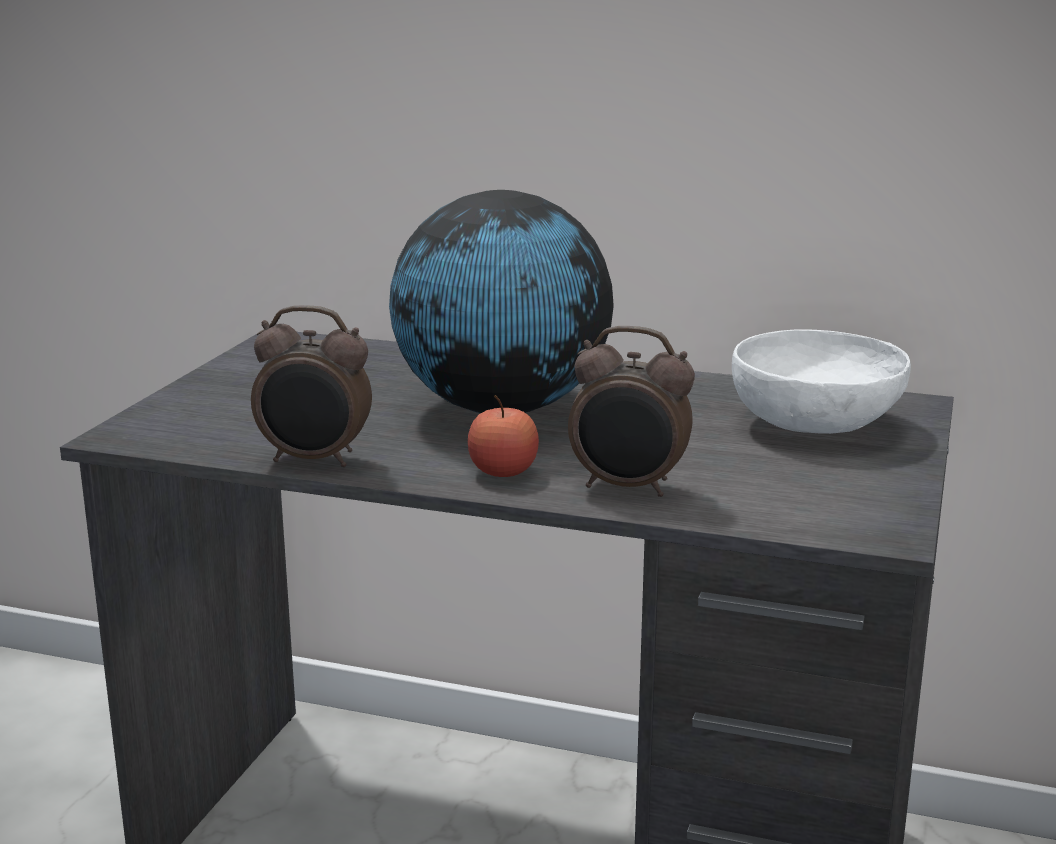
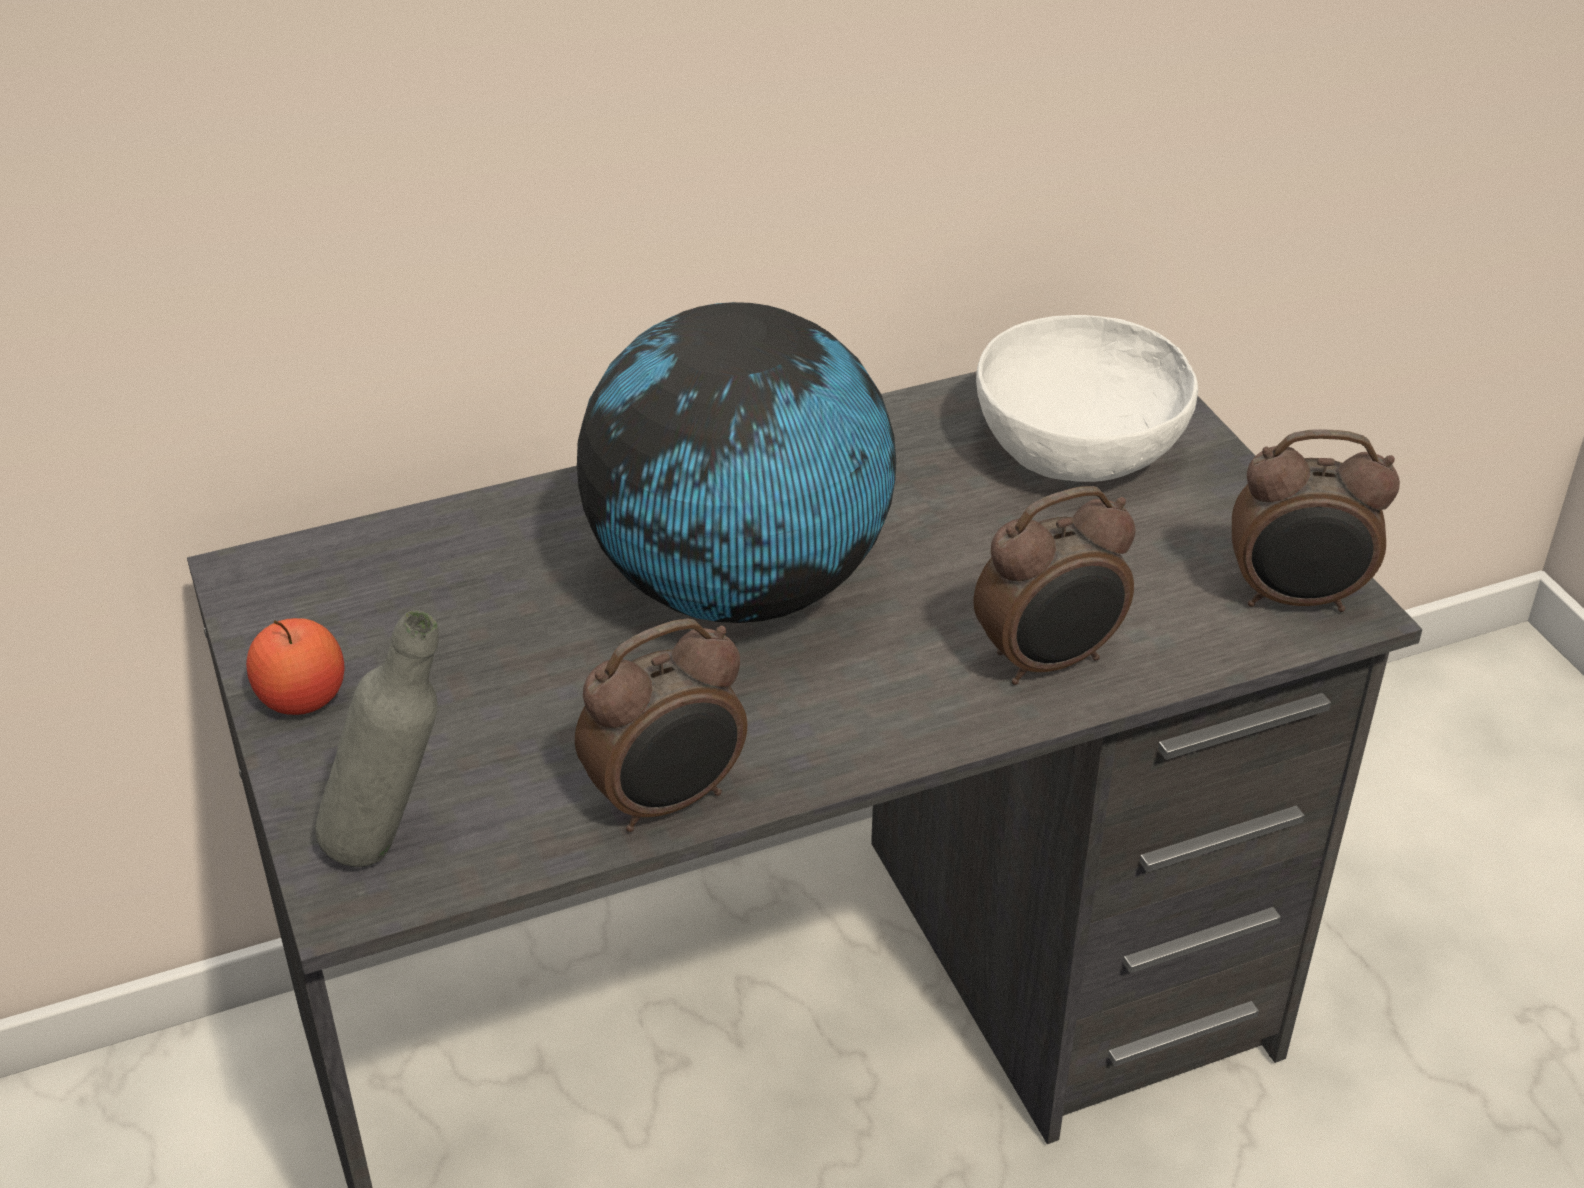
camera: 40 degrees left, 20 degrees up
(168, 429) = (394, 843): none -> grey bottle
(503, 471) = (895, 704): apple -> apple (302, 698)
(854, 519) = (1296, 599): none -> alarm clock

